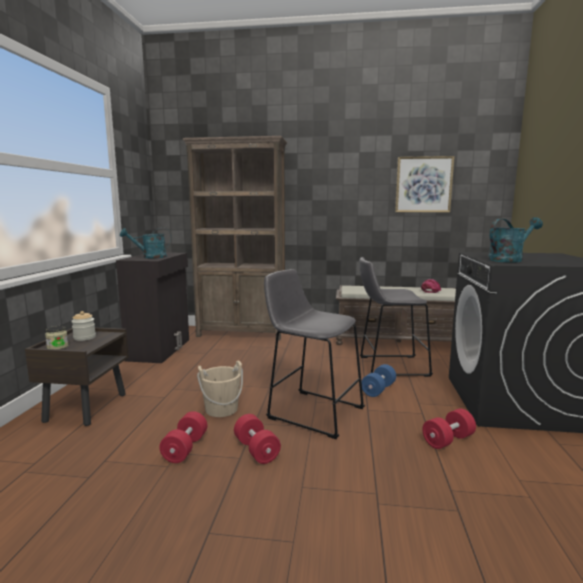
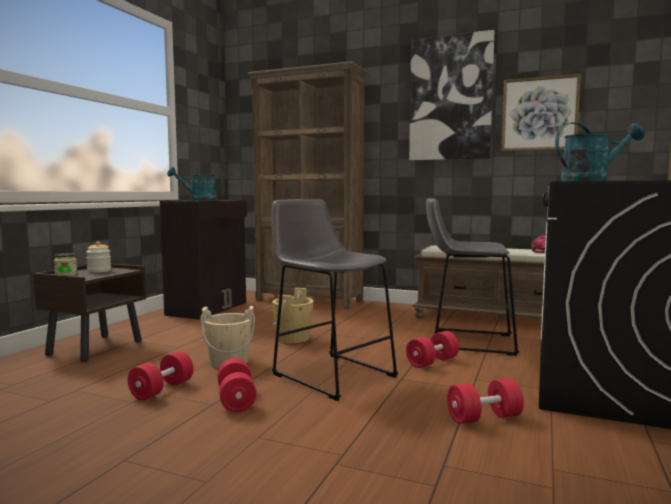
camera: 15 degrees right, 5 degrees down
(257, 376) = (293, 338): none -> beige bucket
(355, 168) = (450, 98): none -> picture
(378, 390) = (432, 362): blue dumbbell -> red dumbbell

